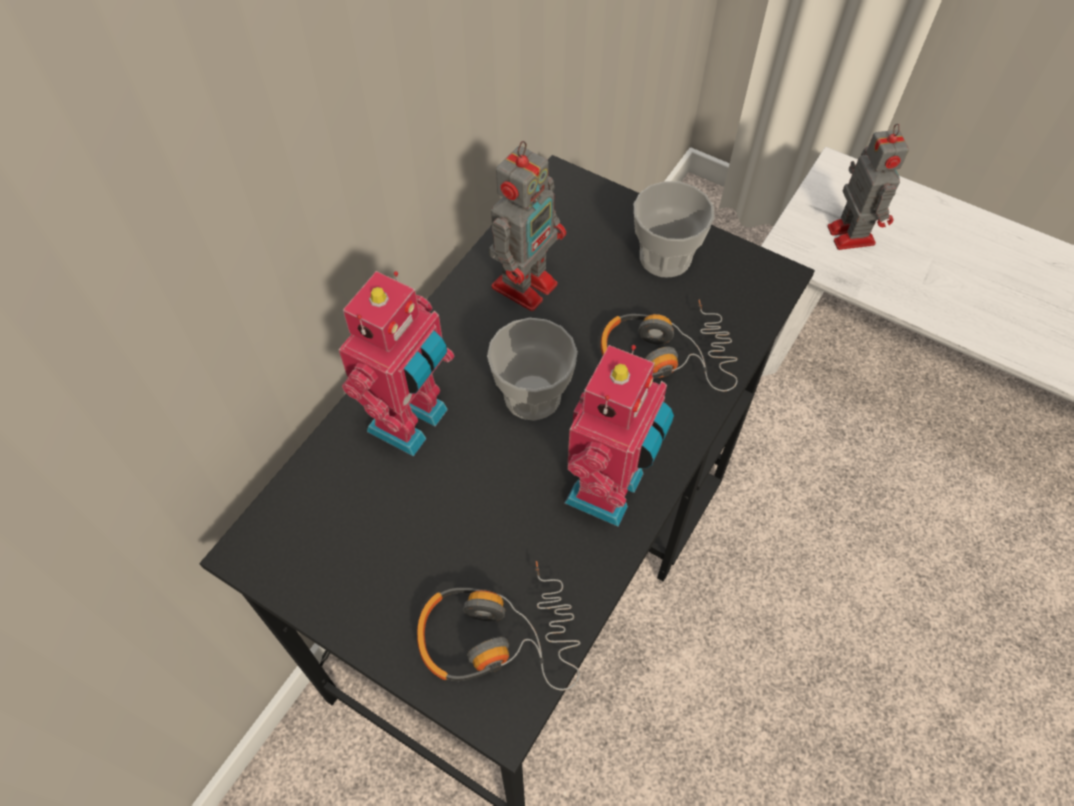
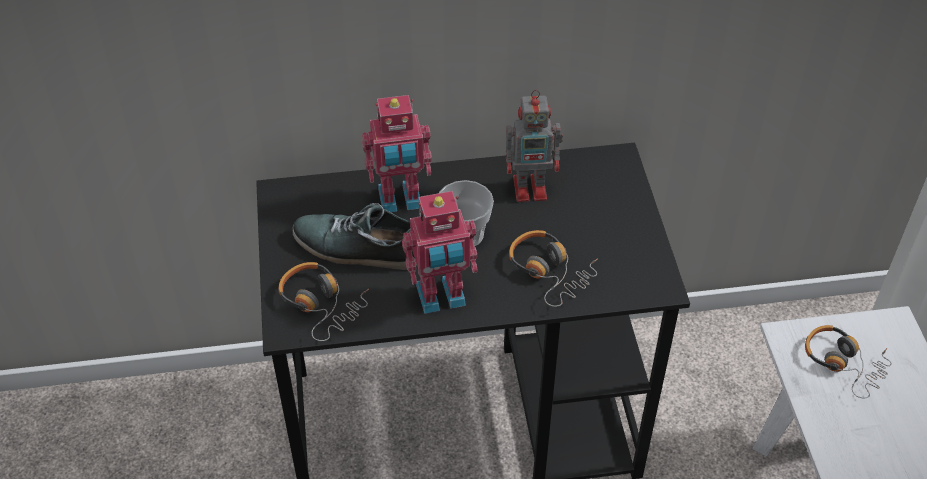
camera: 50 degrees right, 10 degrees down
(443, 526) = (357, 248): none -> shoe
(665, 257) = (618, 232): cup -> none
(850, 233) = (844, 363): toy robot -> headphones

